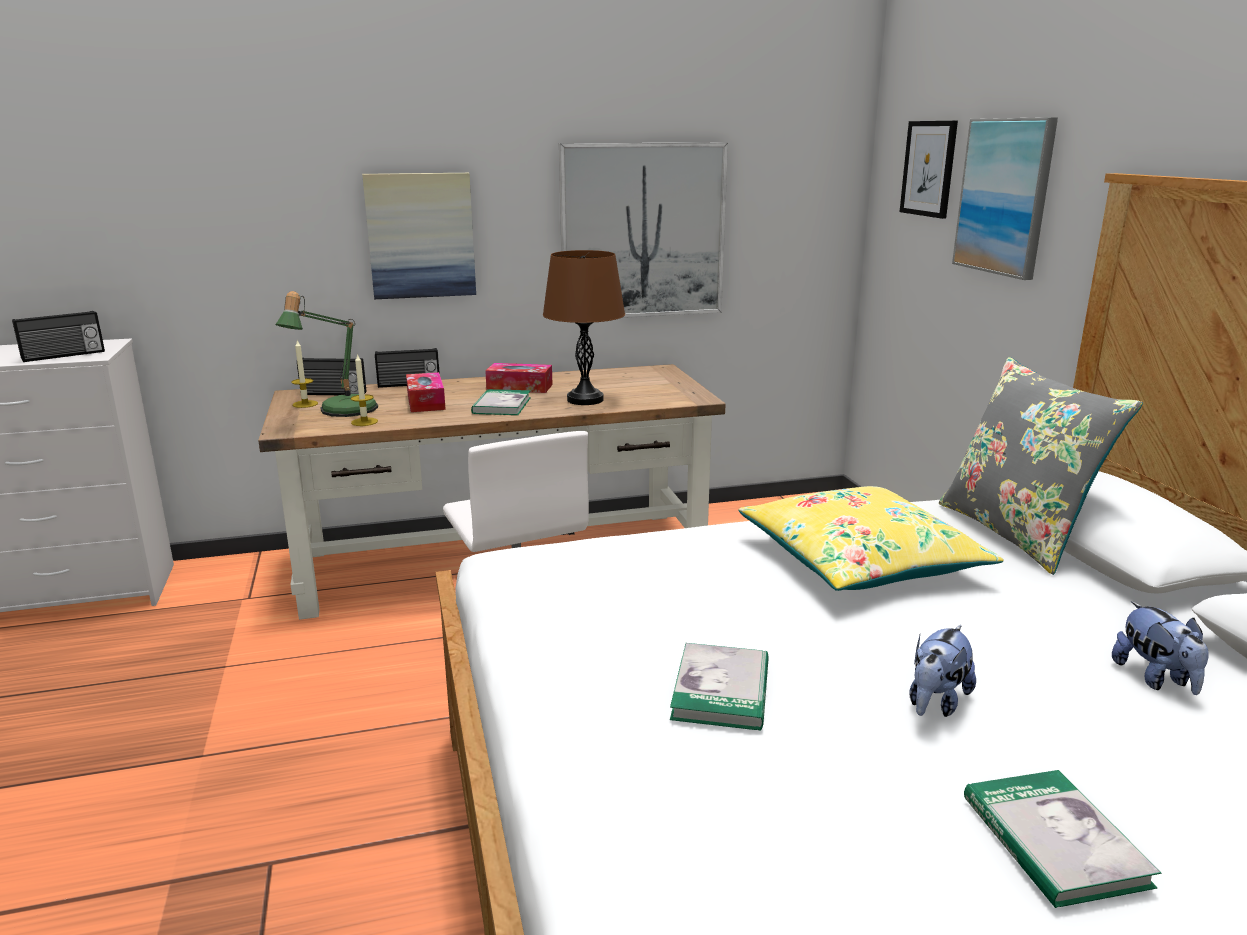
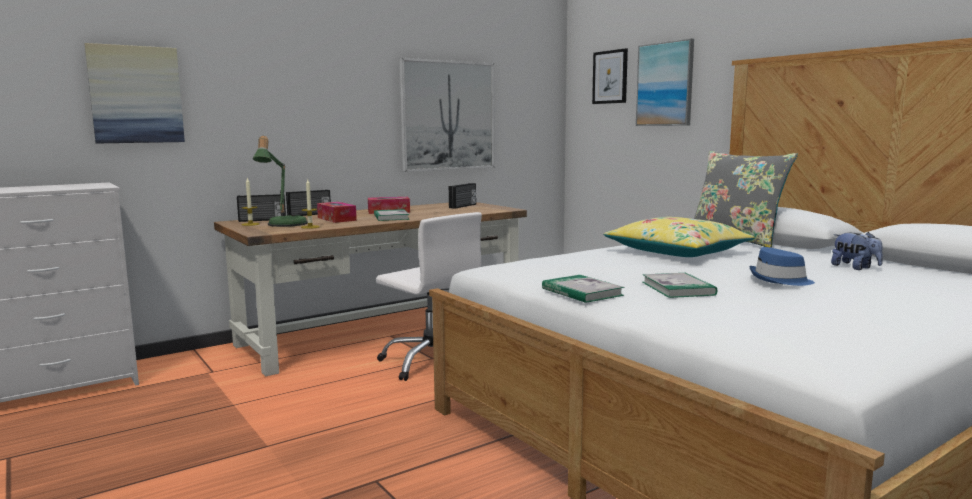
camera: 20 degrees left, 10 degrees down
(64, 355) = (76, 187): radio -> radio (463, 206)
(420, 235) = (315, 113): picture -> picture (136, 95)
(585, 400) = (440, 213): brown table lamp -> none
(935, 702) = (780, 280): plush toy -> blue hat
(1054, 841) = (881, 303): book -> book (582, 292)

